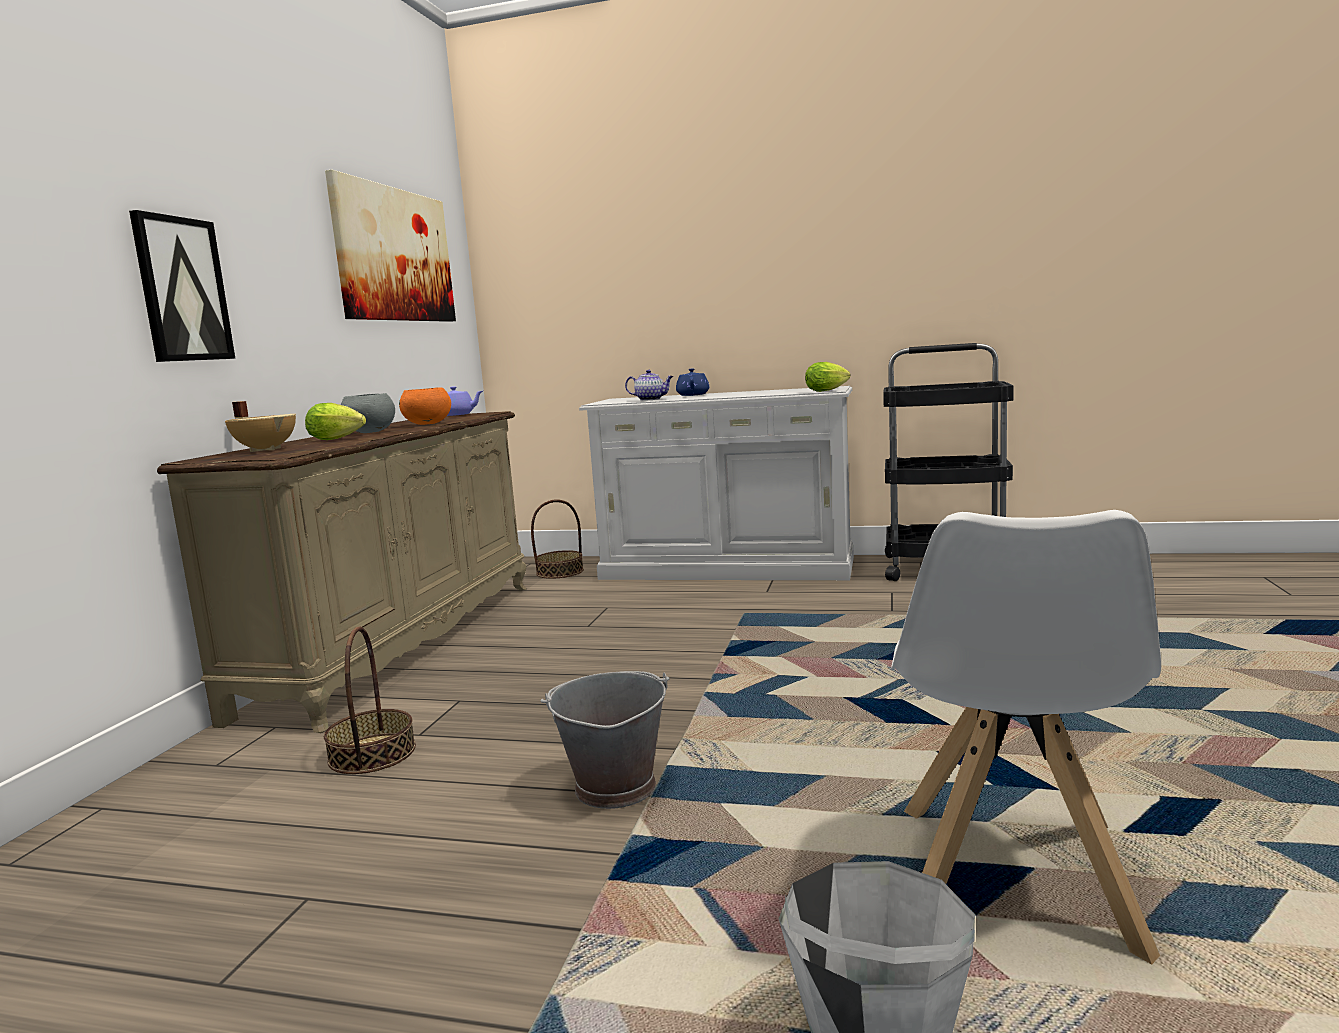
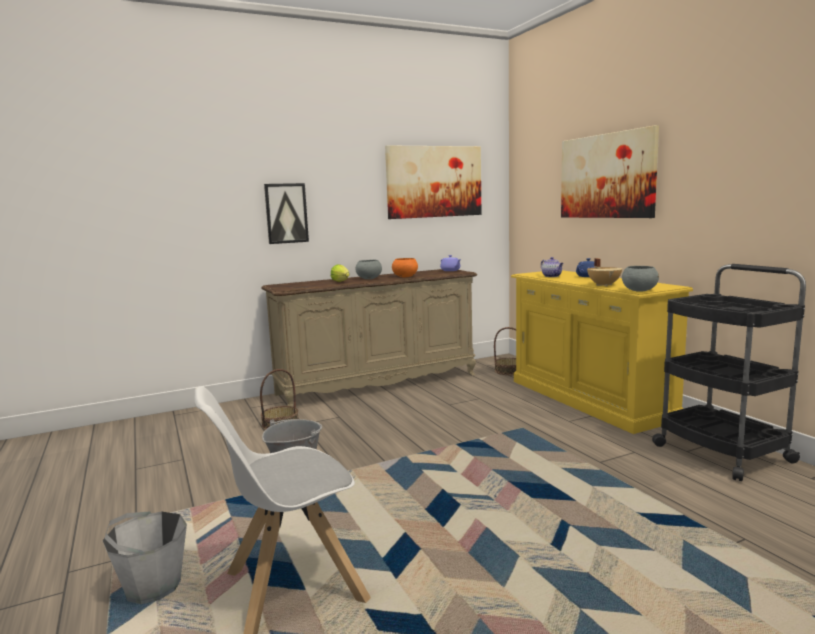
camera: 50 degrees right, 0 degrees up
(266, 449) = (305, 283): beige cooking pot -> beige cooking pot (604, 285)
(688, 252) = (606, 176): none -> picture
(728, 568) = (589, 399): white dresser -> yellow dresser
(828, 390) = (639, 290): lettuce -> grey bowl

